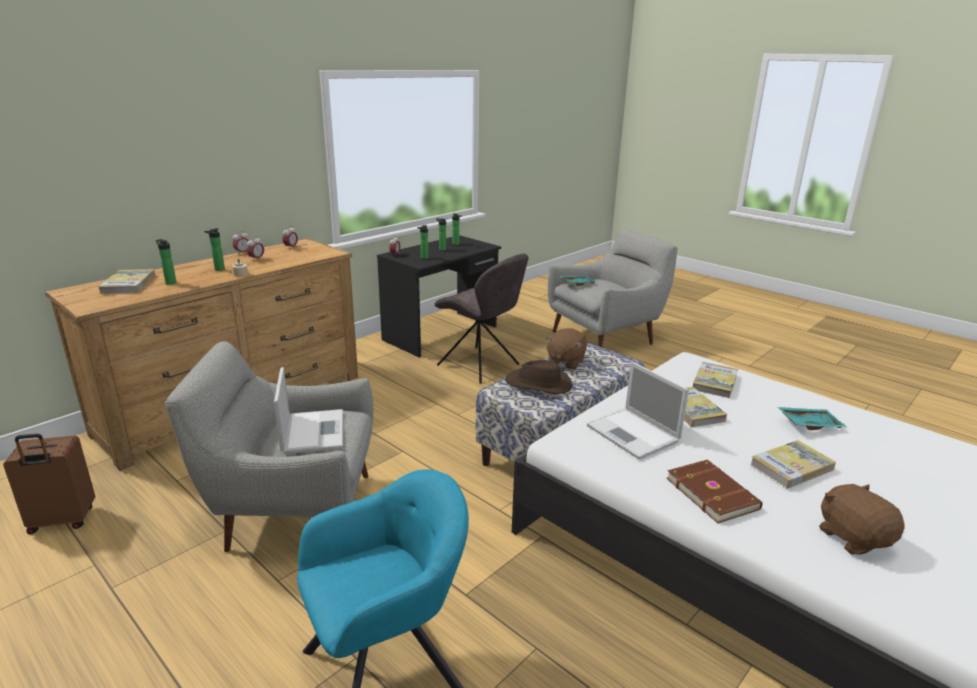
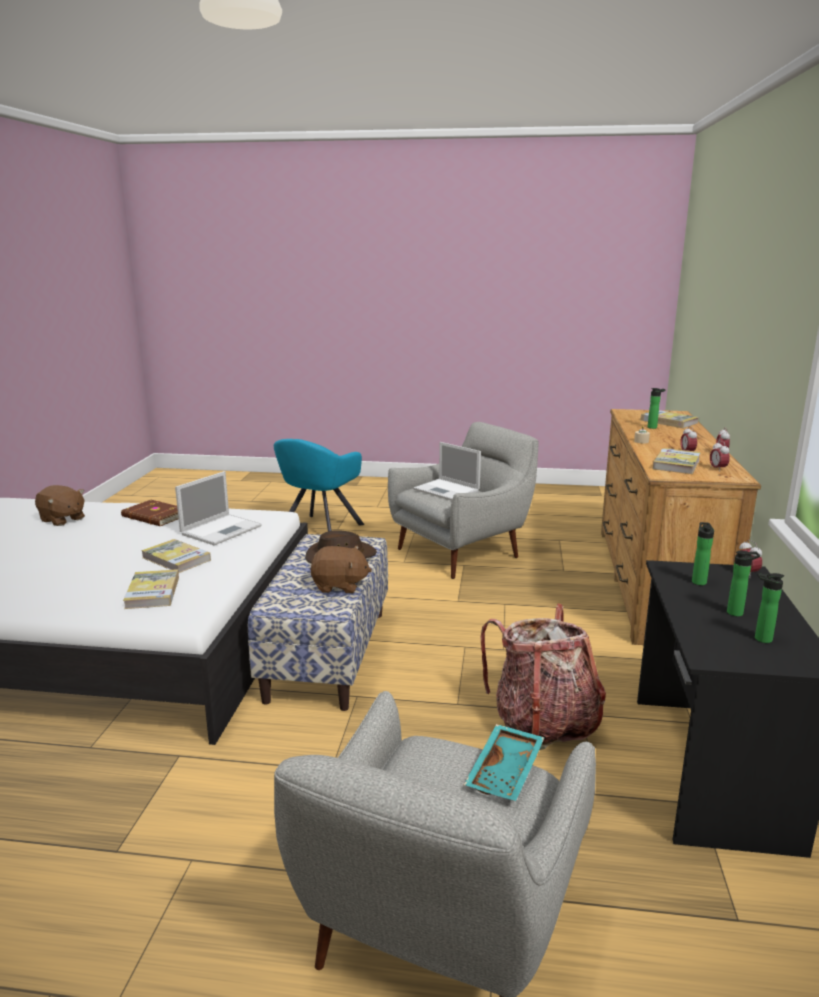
camera: 145 degrees right, 5 degrees down
(62, 521) = (563, 515): brown suitcase -> none
(218, 269) = (670, 440): bottle -> none
(480, 366) = (543, 723): grey chair -> backpack
(565, 362) = (339, 586): brown plush toy -> brown plush toy turned 105 degrees clockwise
(634, 434) = (222, 529): laptop -> laptop turned 105 degrees clockwise
(791, 467) = (89, 540): book -> book (676, 464)
(809, 424) = (55, 578): turquoise tray -> none

